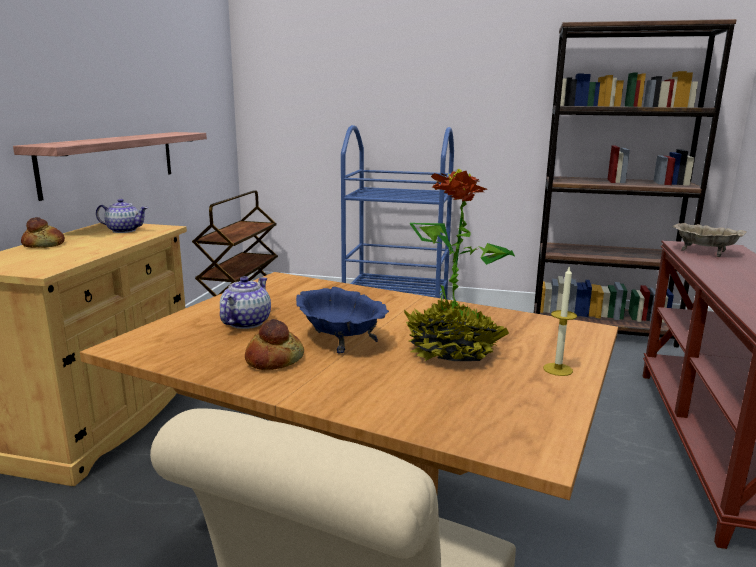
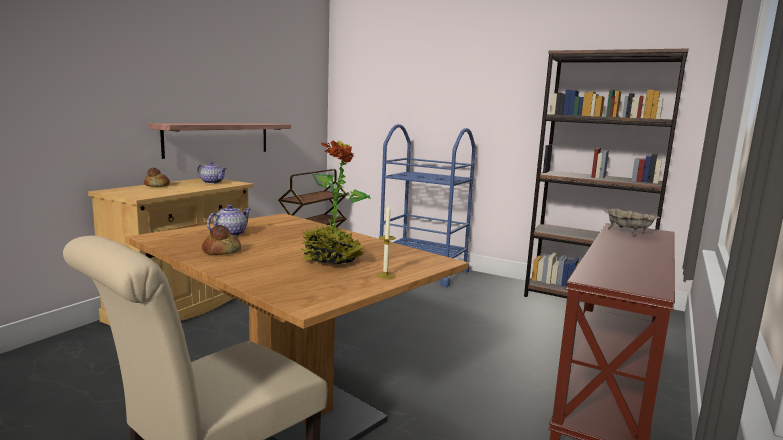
camera: 15 degrees right, 5 degrees down
(340, 340) = (273, 247): blue bowl -> none

